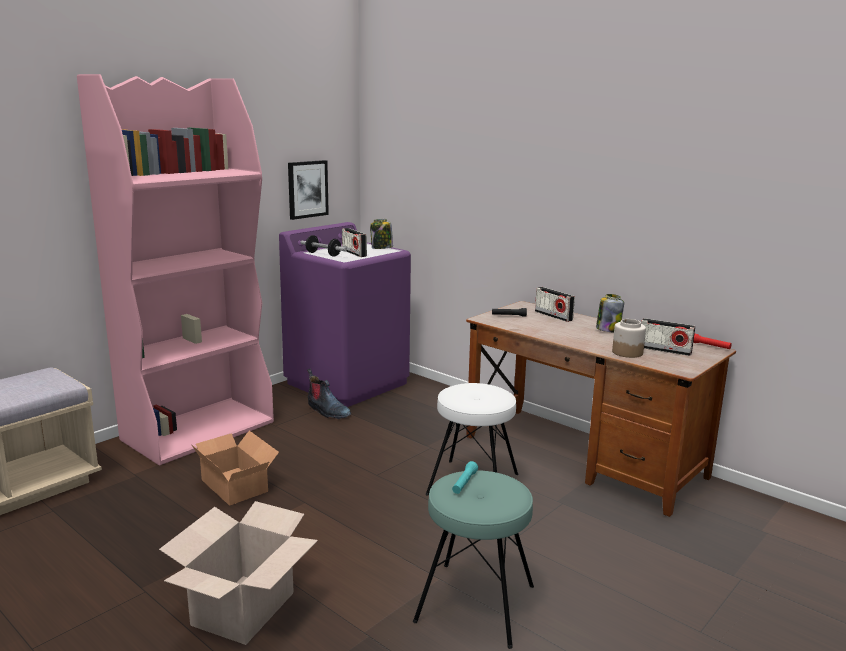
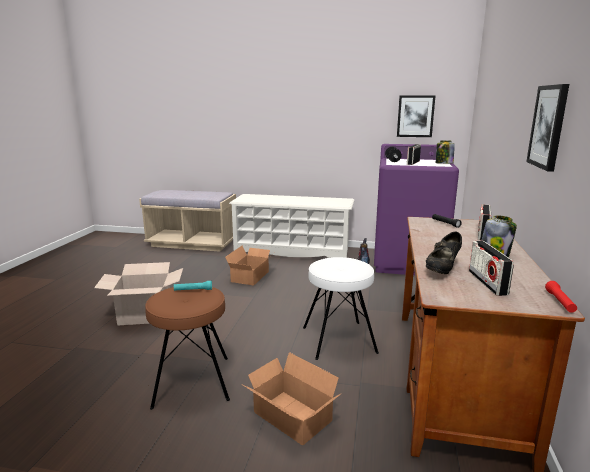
camera: 60 degrees right, 0 degrees up
(199, 430) = (293, 252): pink bookcase -> white shoe rack
(475, 603) = (192, 381): turquoise stool -> brown stool
(589, 557) = (291, 419): none -> cardboard box
(615, 211) = (548, 126): none -> picture
(627, 352) = (442, 269): jar -> black shoe

